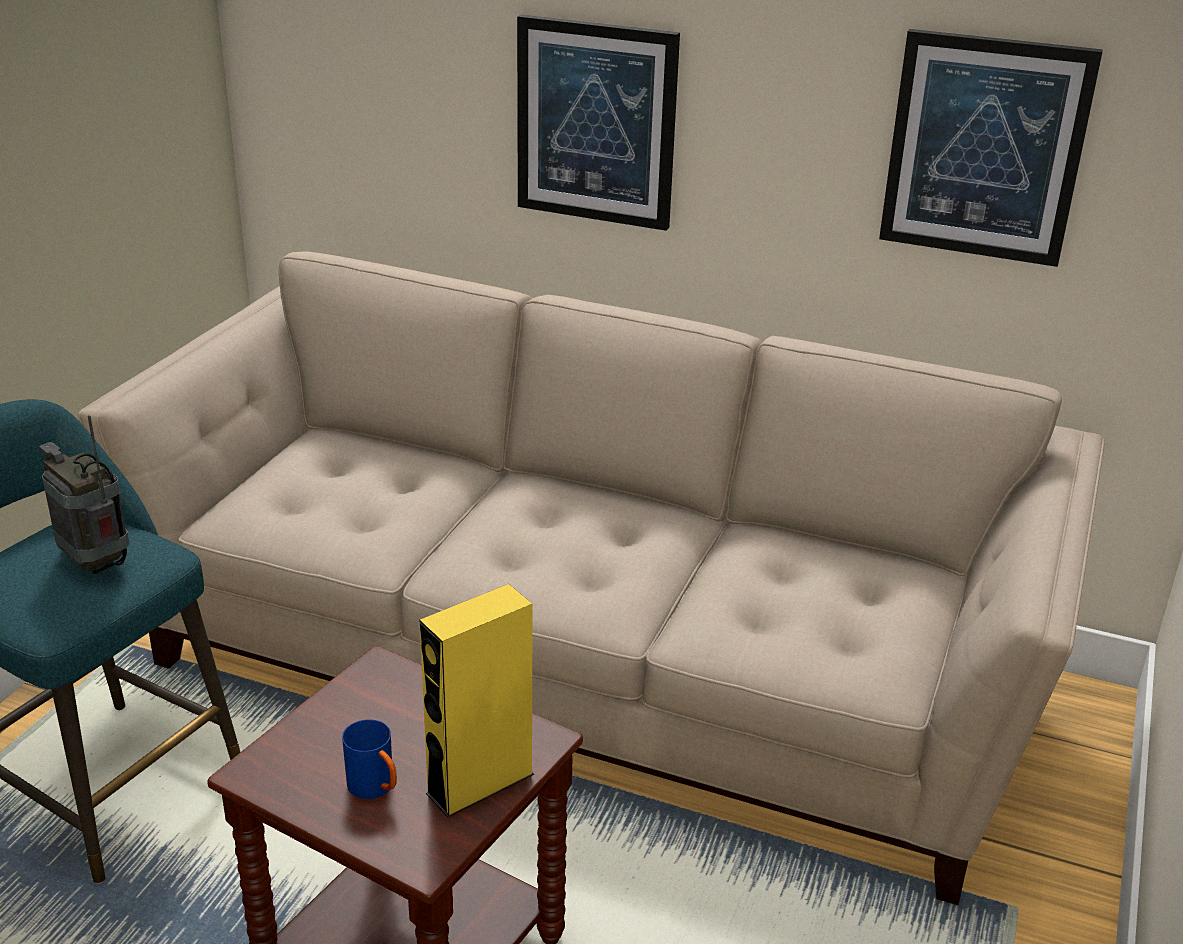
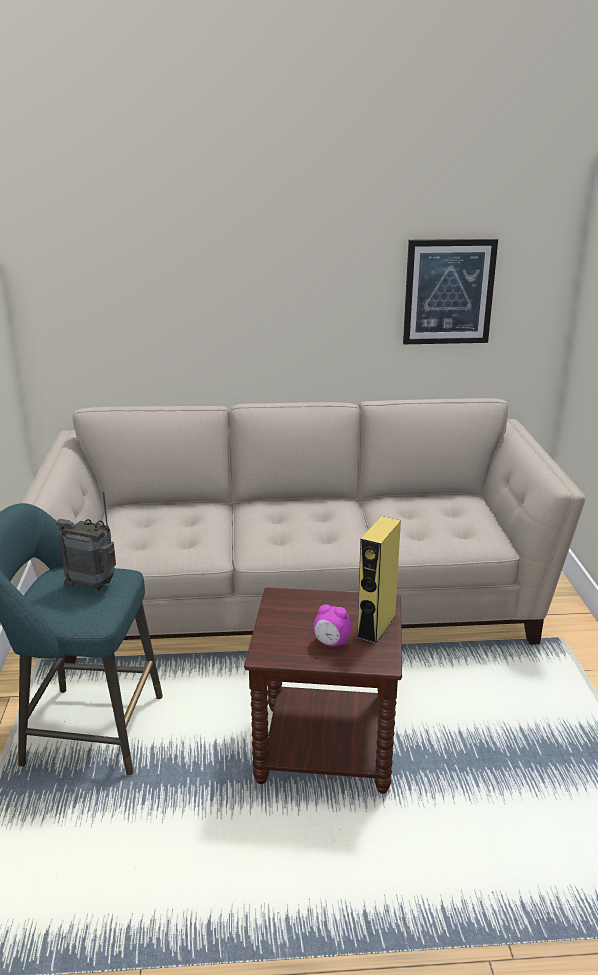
camera: 25 degrees left, 5 degrees down
(376, 789) = (331, 643): blue mug -> alarm clock
(596, 122) = (248, 308): picture -> none

